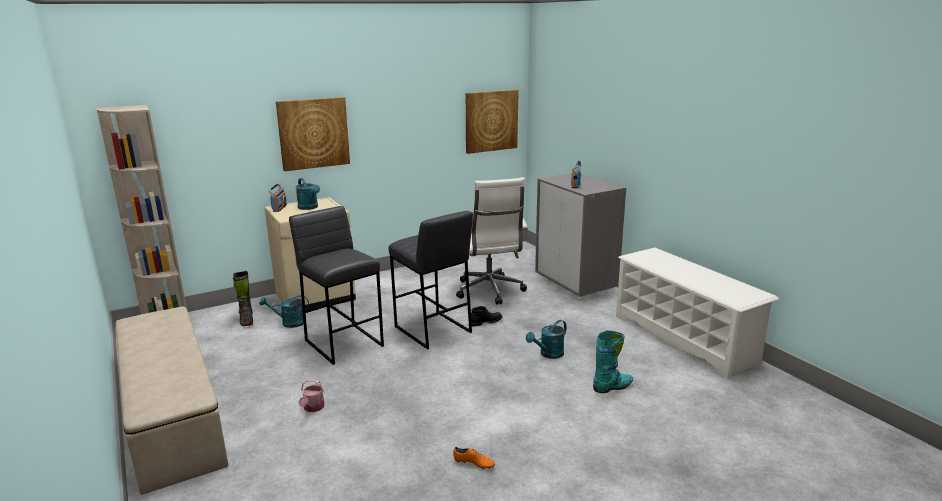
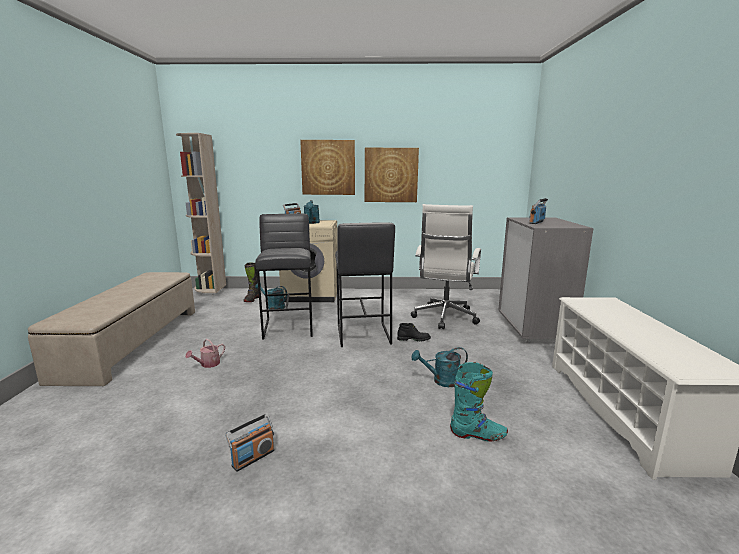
camera: 30 degrees right, 5 degrees down
(474, 463) = (253, 458): orange shoe -> radio
(491, 121) = (490, 172): picture -> picture (391, 175)

